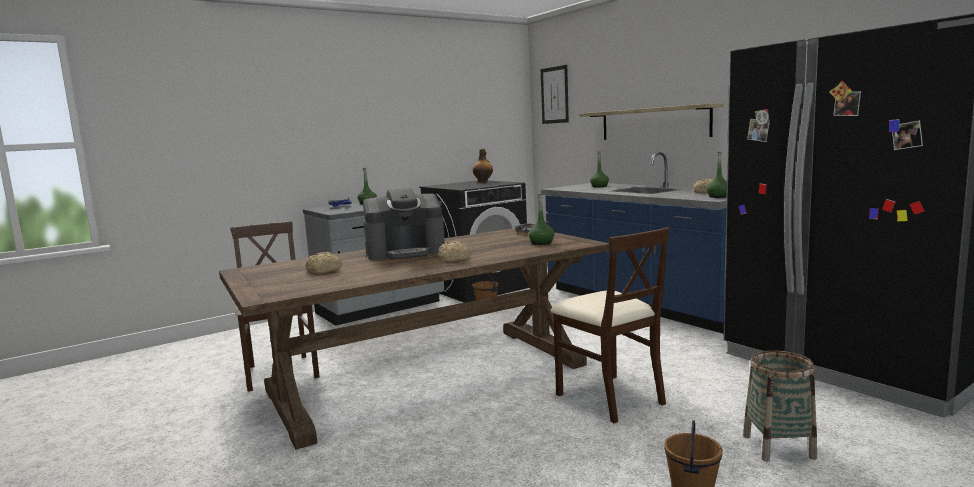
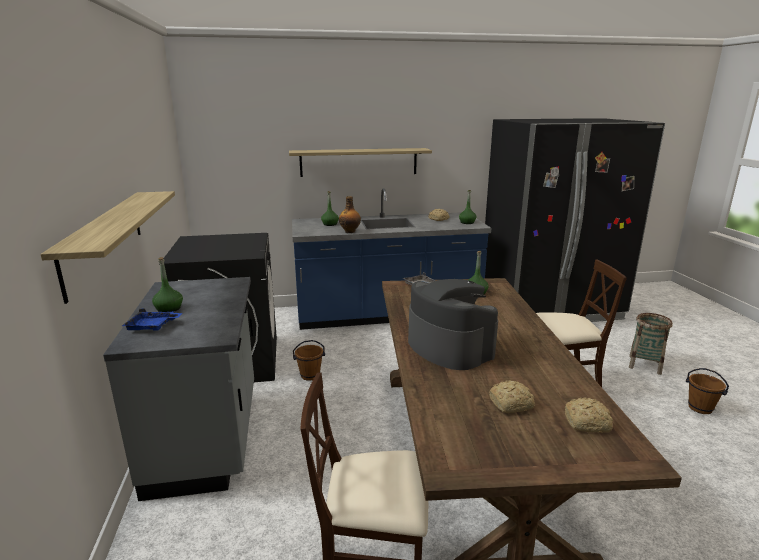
camera: 65 degrees left, 10 degrees up
(341, 151) = (104, 239): none -> shelf
(406, 252) = (449, 347): coffee machine -> coffee machine turned 45 degrees counterclockwise
(454, 259) = (514, 334): bread -> bread (588, 423)
(483, 181) = (202, 238): bottle -> bottle (350, 231)
(554, 95) = (222, 128): picture -> none

